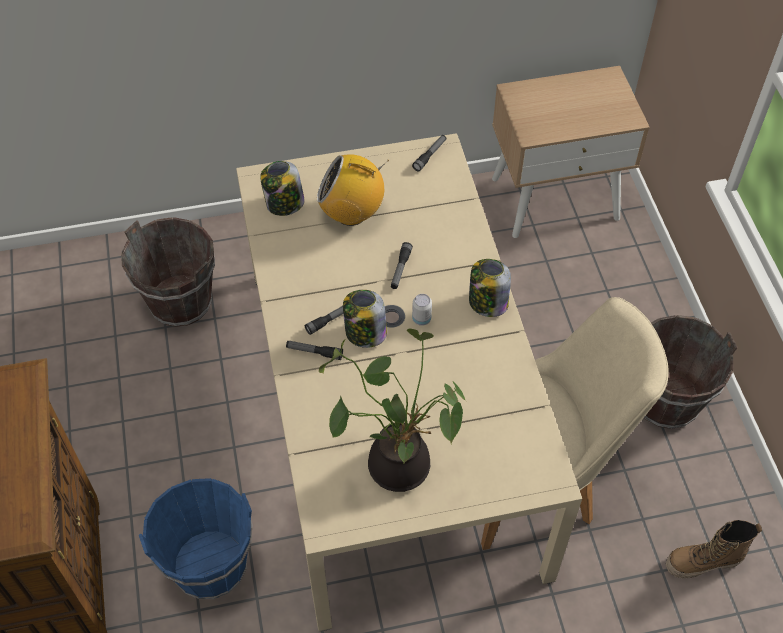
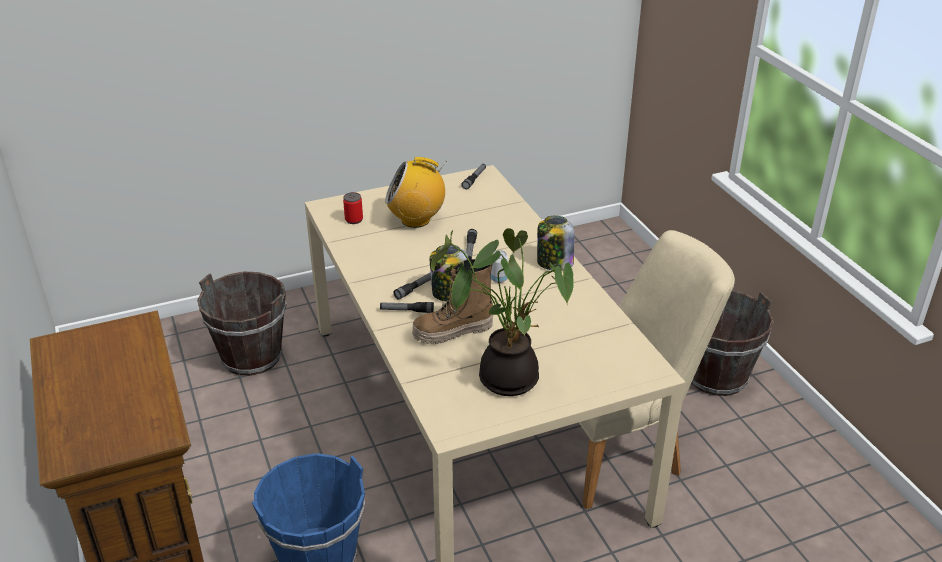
camera: 10 degrees left, 20 degrees down
(284, 204) = (354, 220): jar -> can
(555, 197) = (575, 251): beige nightstand -> none
(703, 563) = (793, 491): boot -> boot (453, 332)

